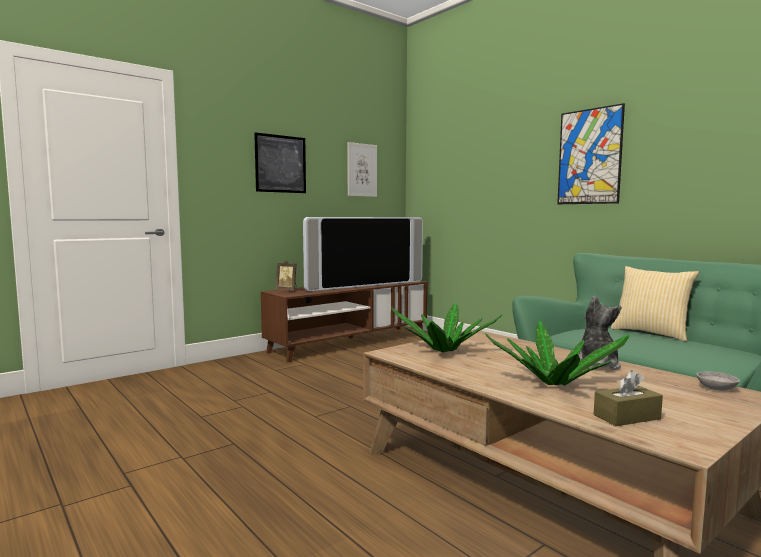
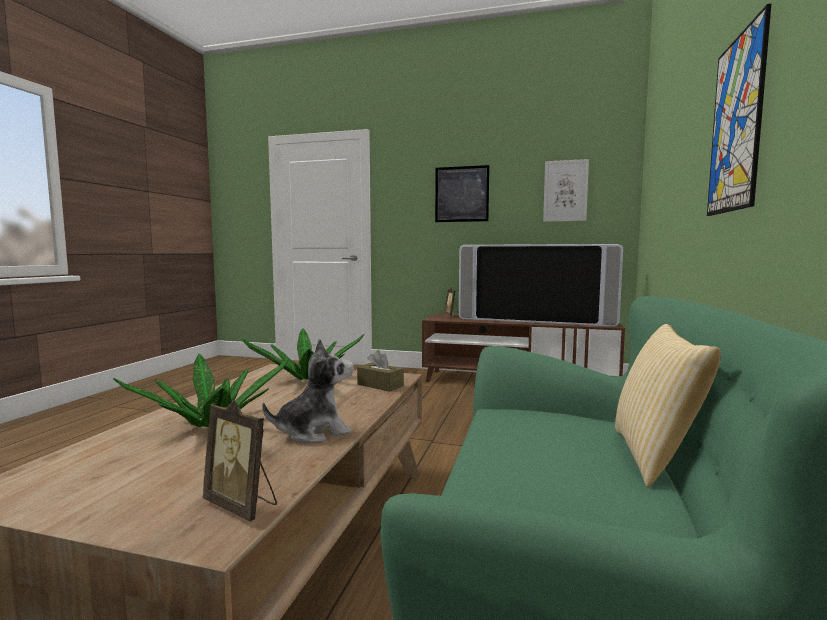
camera: 55 degrees right, 0 degrees up
(626, 417) = (93, 462): brown tissue box -> brown tissue box (380, 385)
(716, 389) = (242, 505): grey bowl -> picture frame

